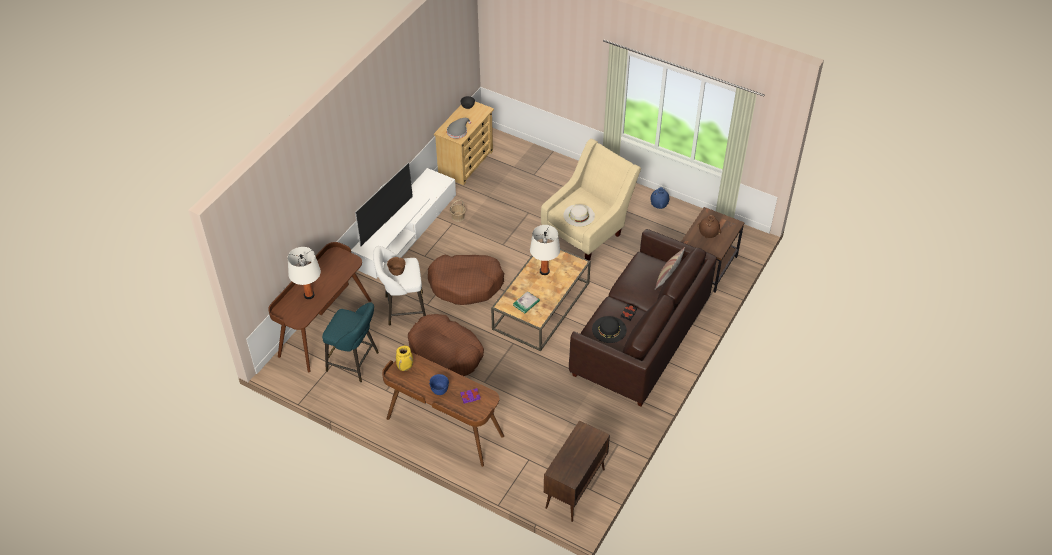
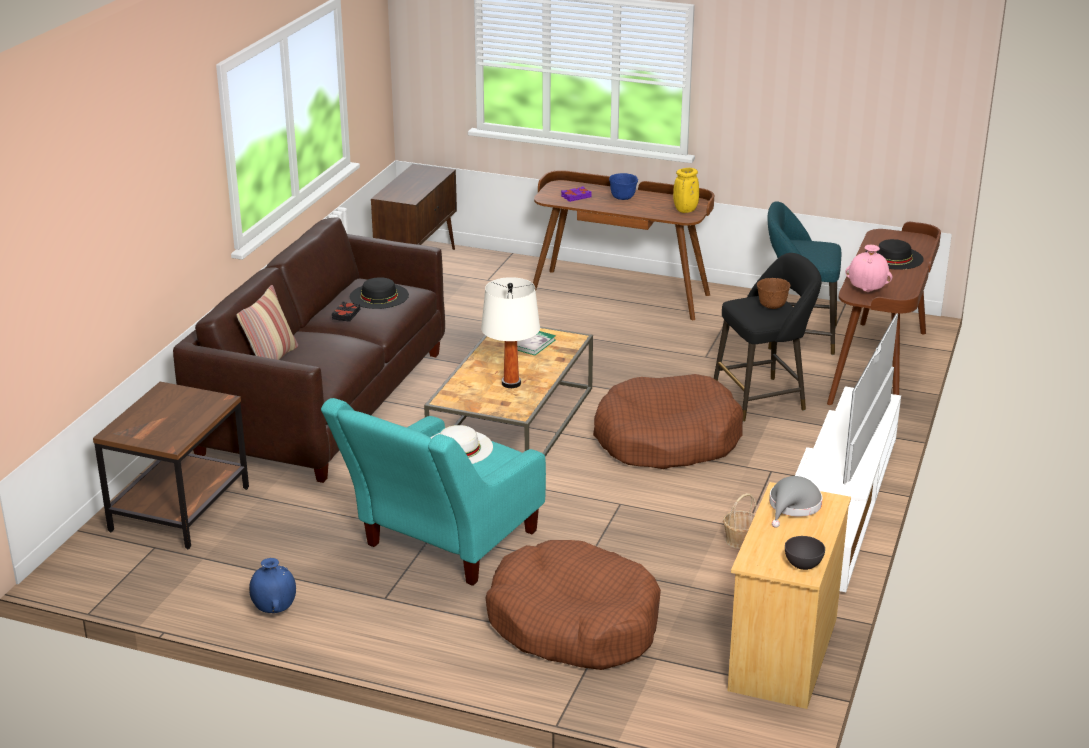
camera: 170 degrees right, 20 degrees down
(309, 295) = (893, 257): white table lamp -> black hat
(344, 265) = (867, 291): none -> pink vase
(402, 309) = (763, 399): white stool -> black stool
(445, 353) = (658, 358): brown dog bed -> brown dog bed (573, 623)
(588, 230) = (440, 547): beige armchair -> turquoise armchair
(708, 235) = (178, 411): brown vase -> none

